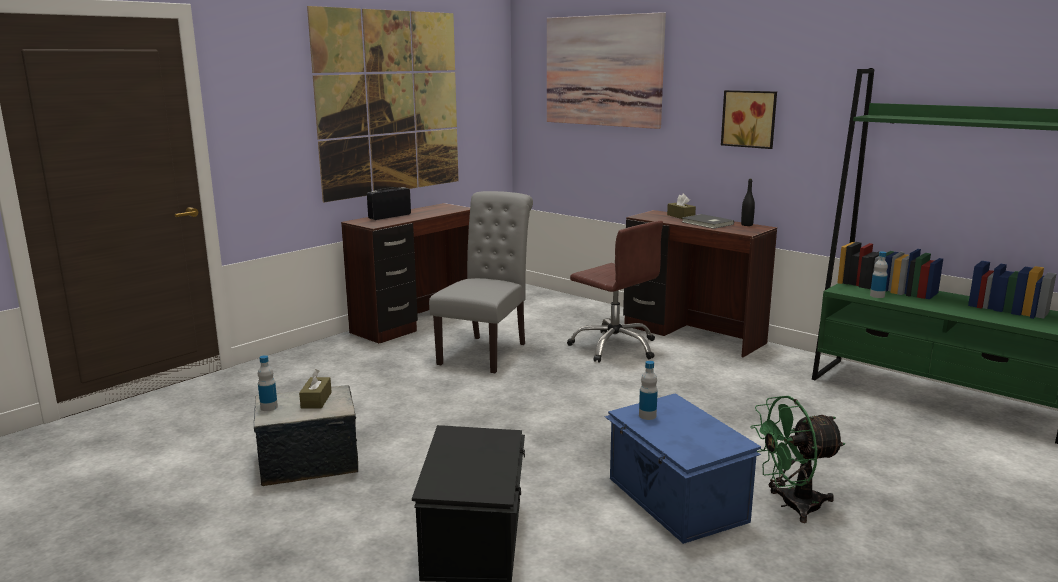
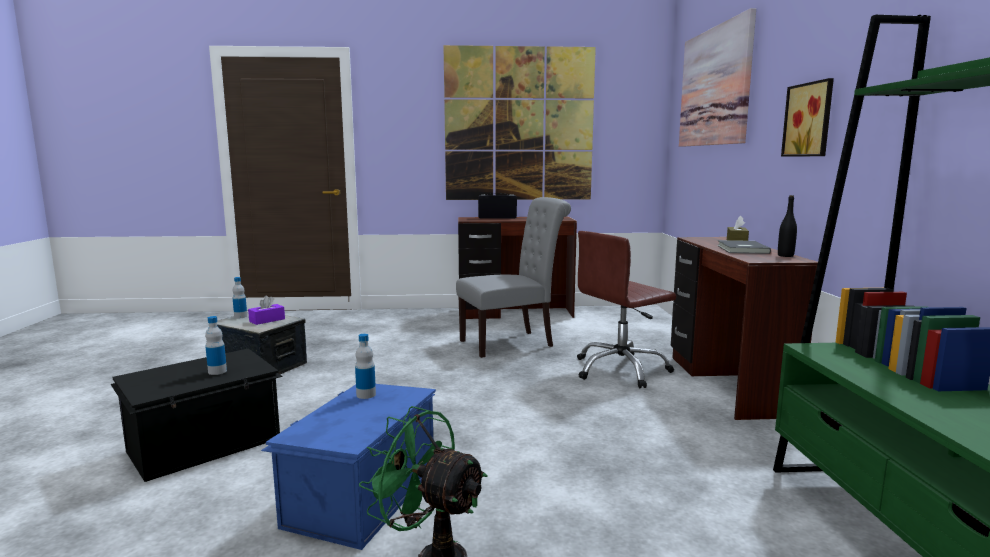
camera: 45 degrees right, 5 degrees down
(316, 400) = (267, 320): brown tissue box -> purple tissue box
(614, 347) = (621, 370): brown office chair -> brown office chair turned 60 degrees clockwise
(877, 296) = (849, 365): bottle -> bottle (217, 371)

